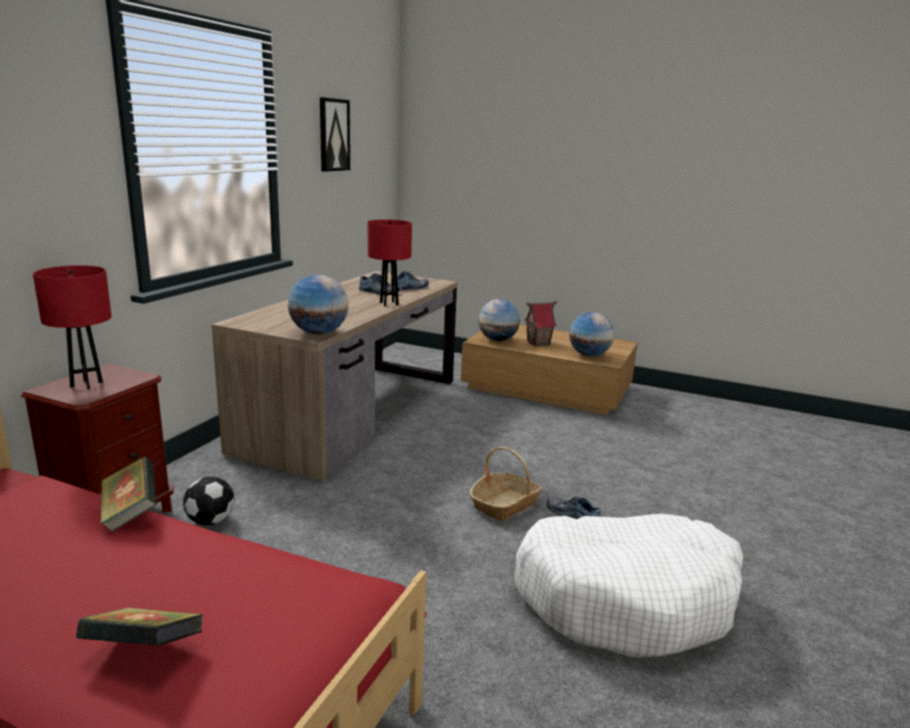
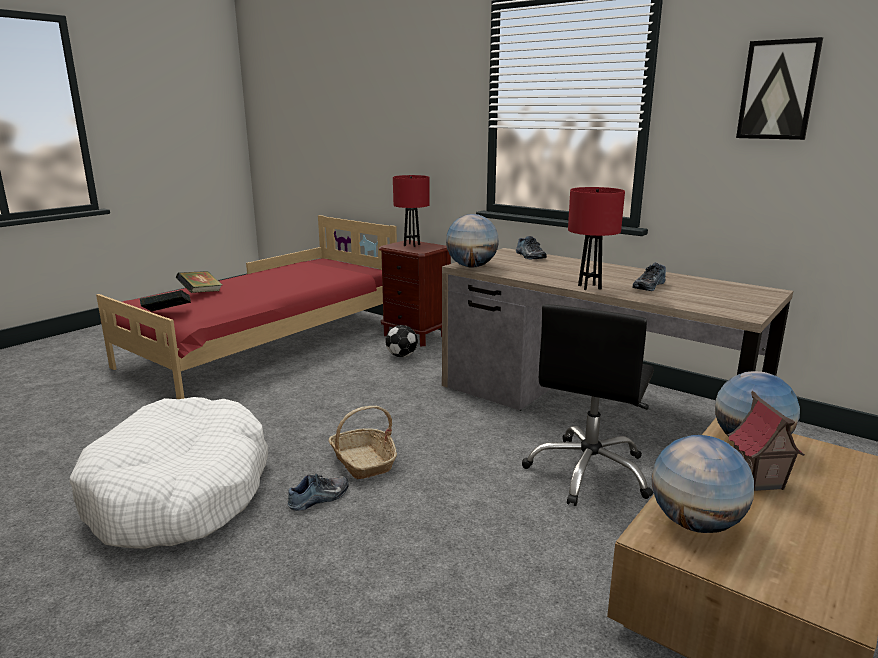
camera: 105 degrees right, 0 degrees up
(130, 513) = (312, 287): book -> book (167, 313)
(410, 288) = (684, 298): shoe -> shoe (529, 256)
(466, 418) = (589, 472): none -> black office chair

